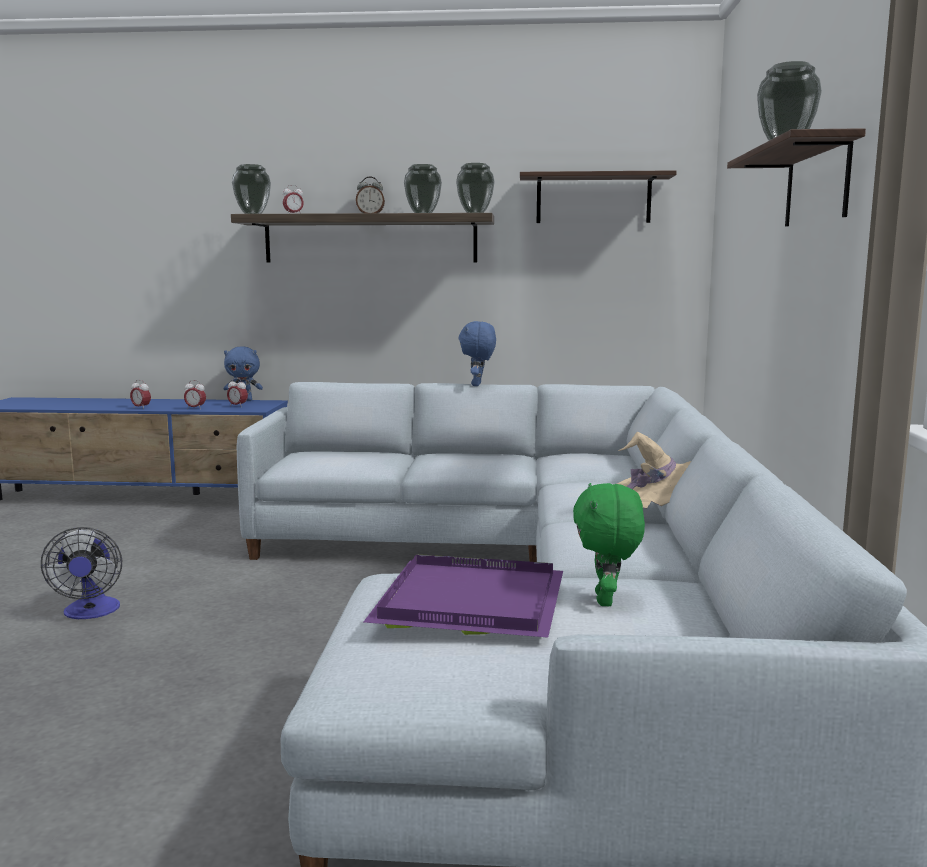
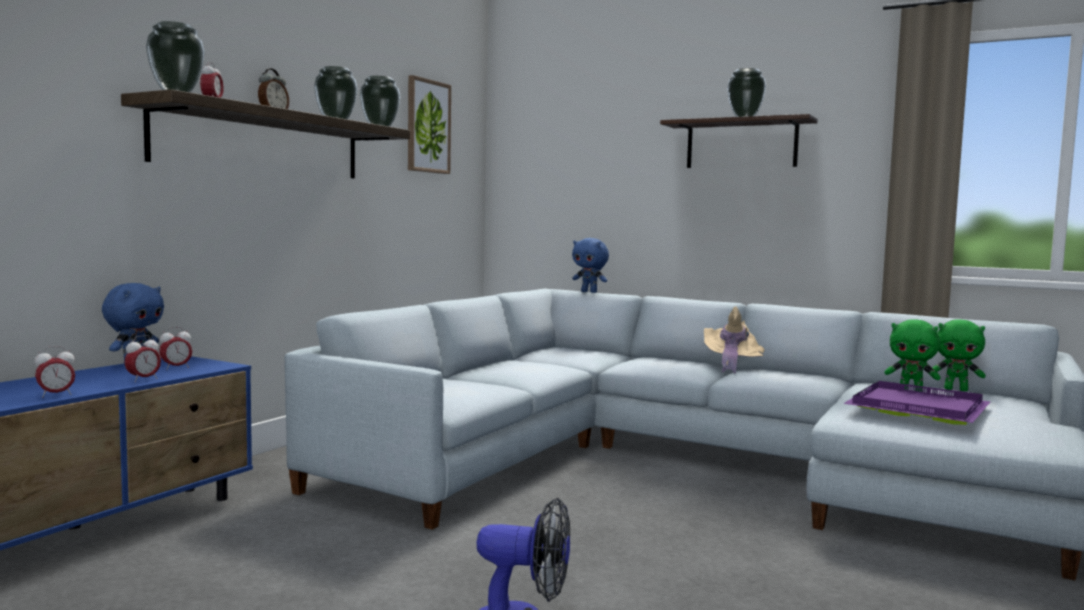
camera: 65 degrees left, 5 degrees down
(478, 385) = (465, 299): blue plush toy -> blue plush toy (589, 292)
(593, 199) = (427, 126): shelf -> picture
(701, 632) = (956, 389): none -> green plush toy

